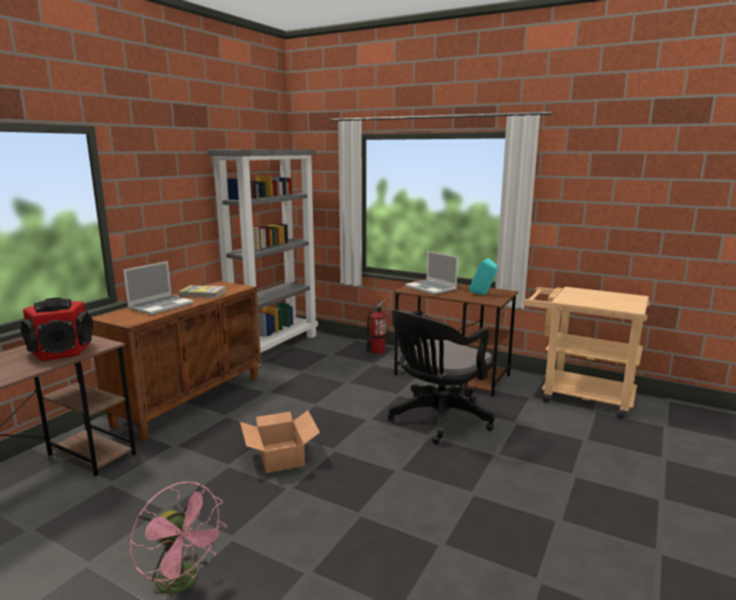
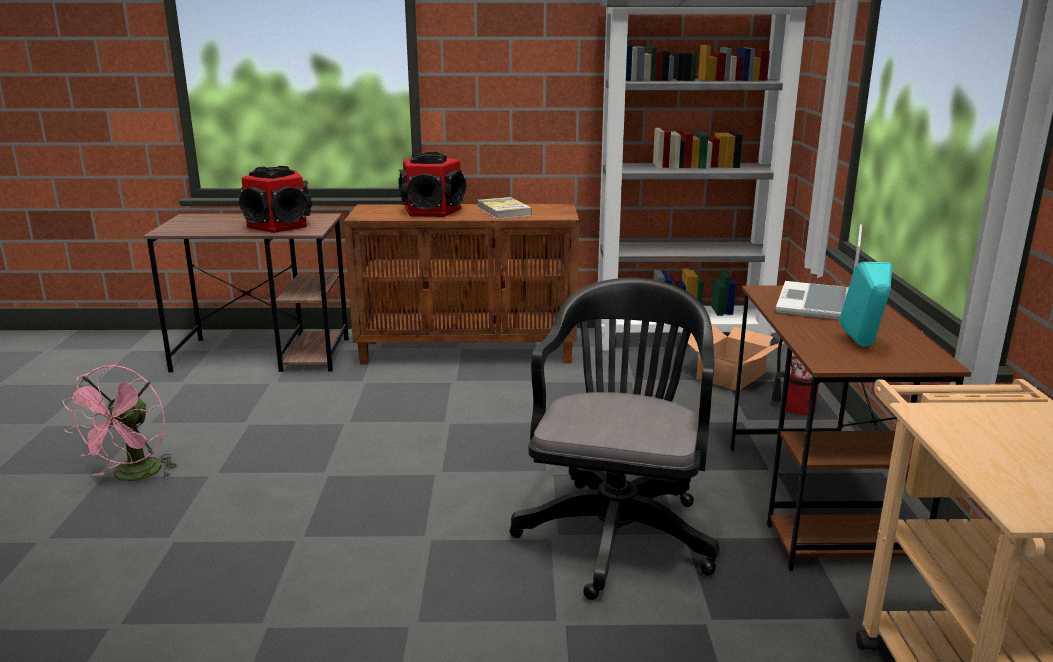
camera: 60 degrees right, 5 degrees up
(161, 306) = (432, 211): laptop -> speaker
(281, 455) = (393, 444): cardboard box -> cardboard box (732, 376)
(437, 420) = (617, 530): black office chair -> black office chair turned 90 degrees clockwise

